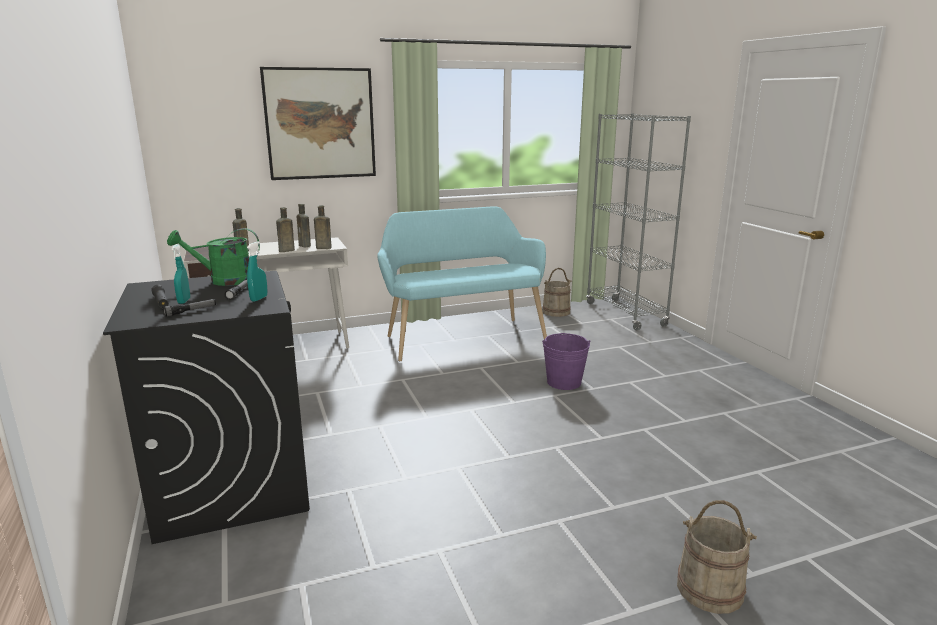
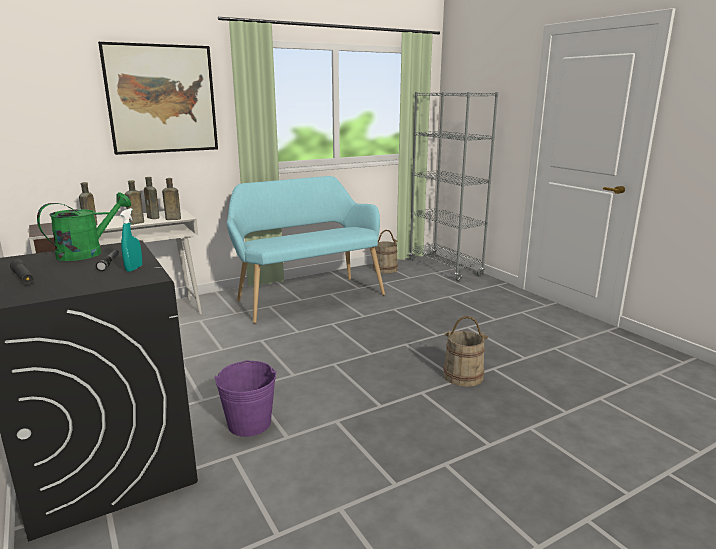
camera: 10 degrees left, 0 degrees up
(184, 301) = (50, 275): turquoise spray bottle -> none
(190, 311) = (61, 286): flashlight -> none
(223, 281) = (88, 252): green watering can -> green watering can turned 150 degrees clockwise
(564, 382) = (410, 331): purple bucket -> purple bucket (249, 423)
(710, 589) = (598, 514): beige bucket -> beige bucket (463, 376)

